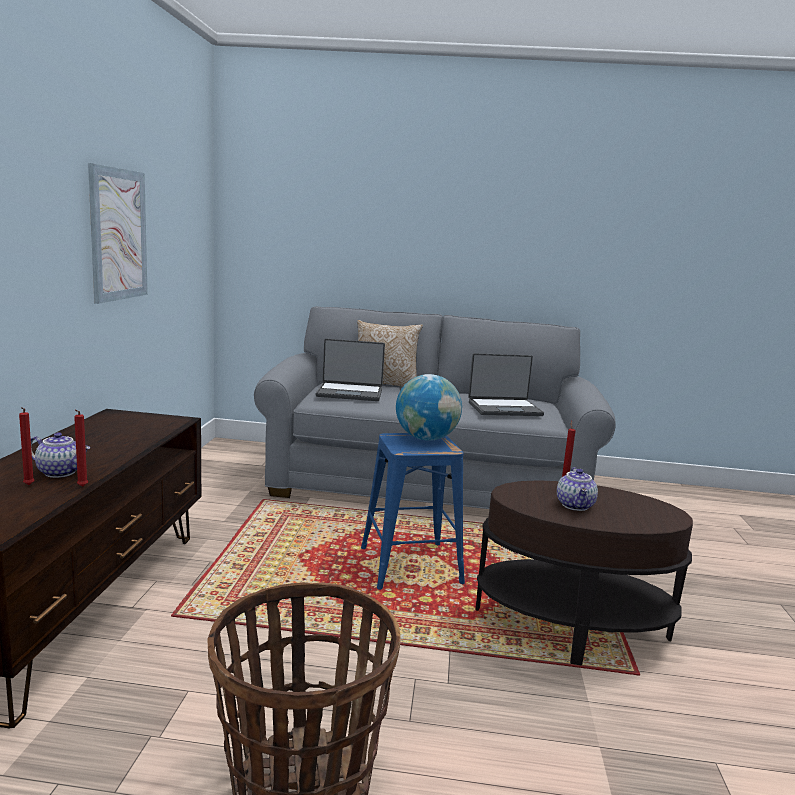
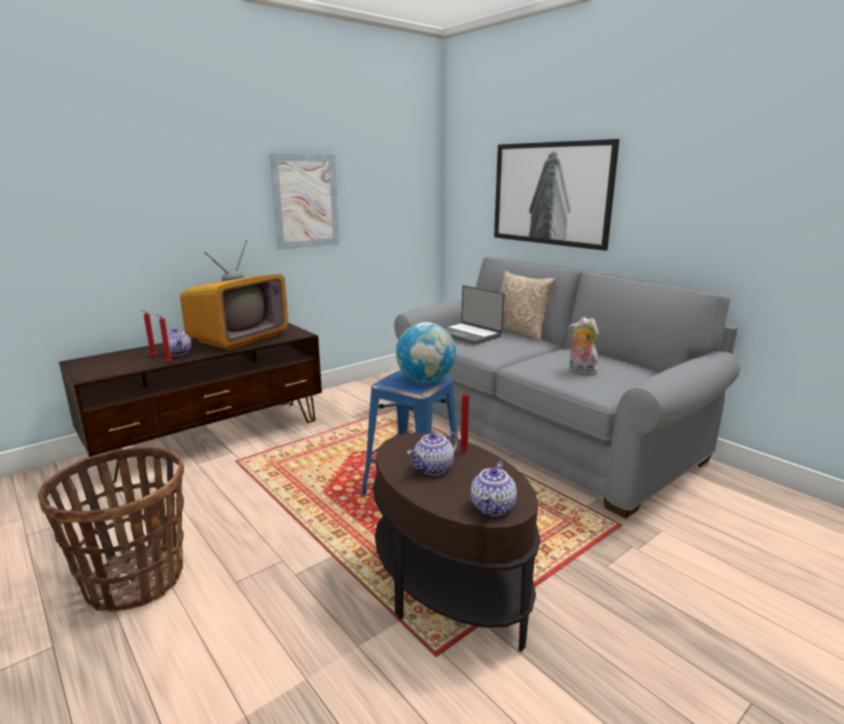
camera: 45 degrees right, 5 degrees up
(101, 438) = (239, 338): none -> television
(382, 238) = (550, 194): none -> picture
(504, 408) = (580, 371): laptop -> plush toy
(663, 516) = (493, 508): none -> teapot

